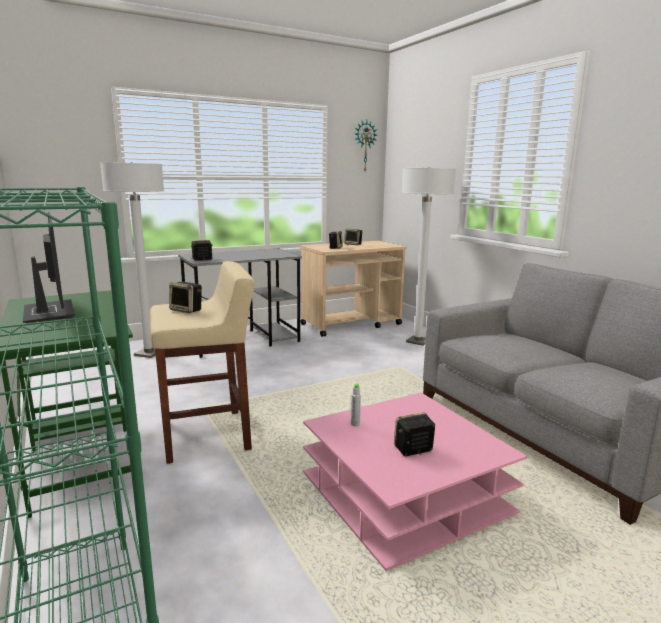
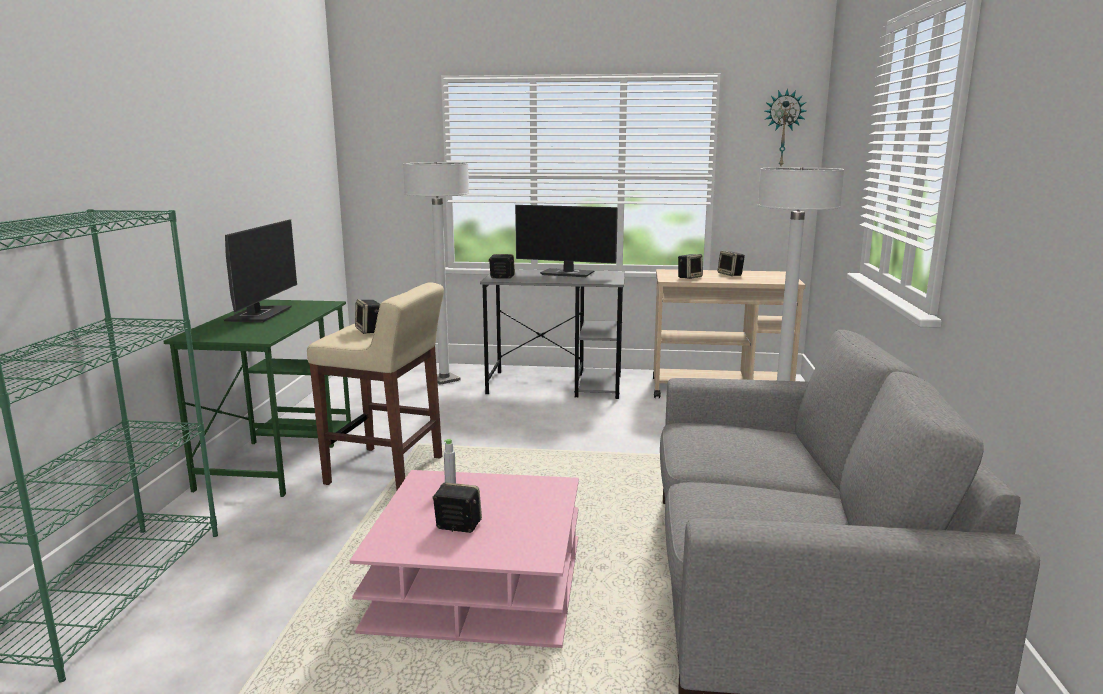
camera: 35 degrees right, 0 degrees up
(245, 253) = (568, 273): none -> monitor

